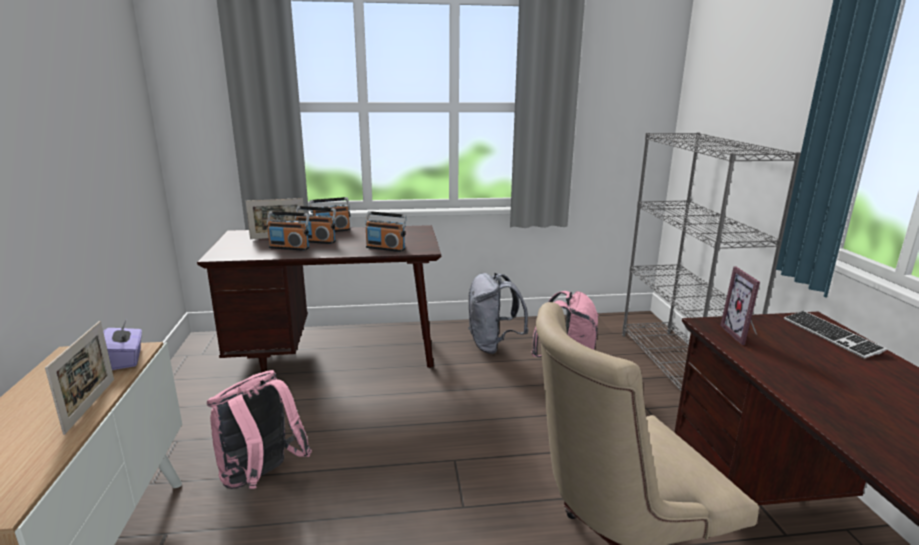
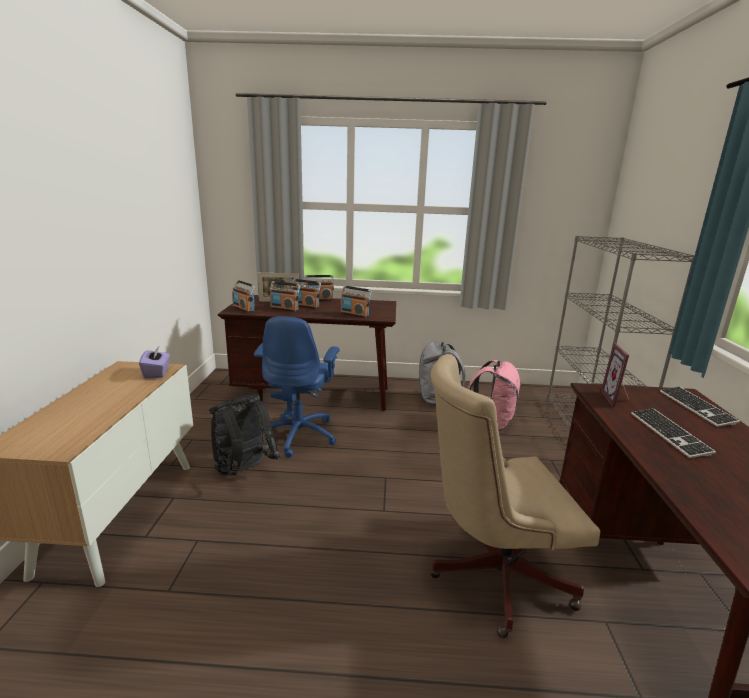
camera: 10 degrees right, 0 degrees up
(90, 405) = (128, 398): picture frame -> none
(232, 252) = (243, 309): none -> radio
(261, 478) = (243, 471): pink backpack -> black backpack
(327, 415) = (299, 435): none -> blue office chair
(818, 374) = (669, 433): none -> keyboard

